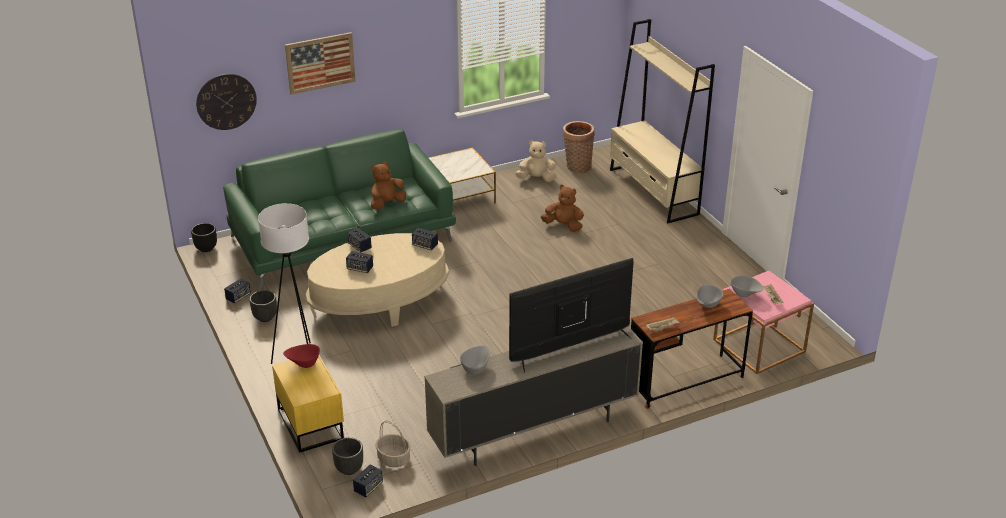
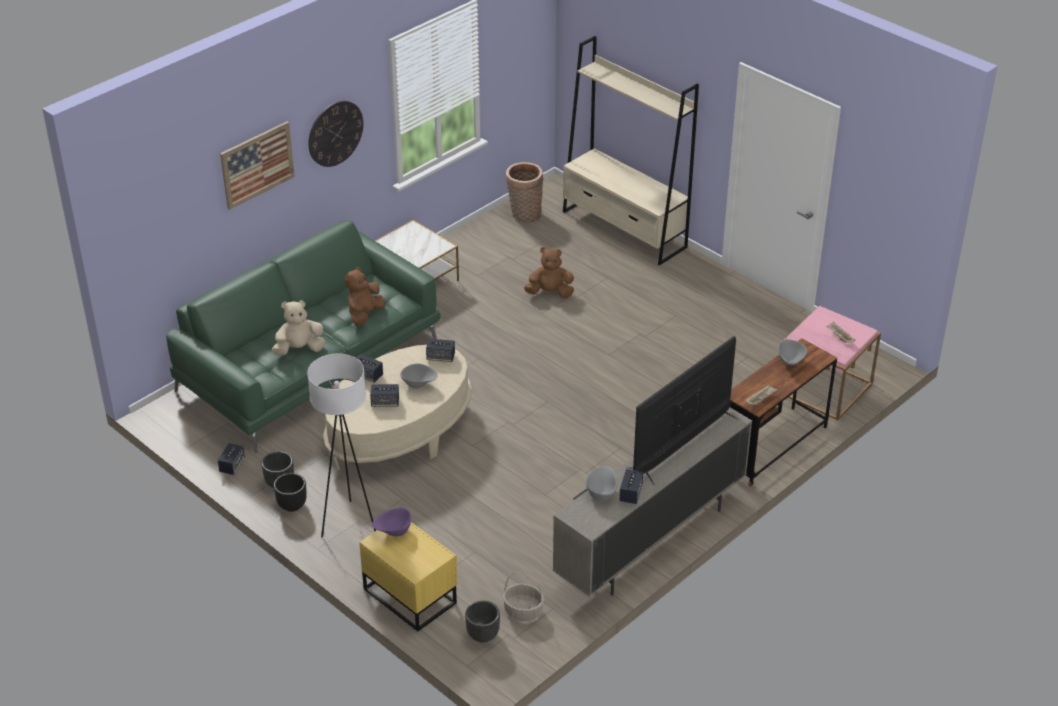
camera: 20 degrees left, 5 degrees up
(206, 248) = (153, 413): black planter -> black planter (292, 505)
(226, 101) = (162, 235): wall clock -> wall clock (335, 133)
(303, 363) = (393, 531): red bowl -> purple bowl
(368, 487) = (515, 650): speaker -> speaker (630, 494)
(536, 178) = (487, 240): beige plush toy -> beige plush toy (299, 349)
(745, 294) = (811, 339): grey bowl -> grey bowl (419, 384)

